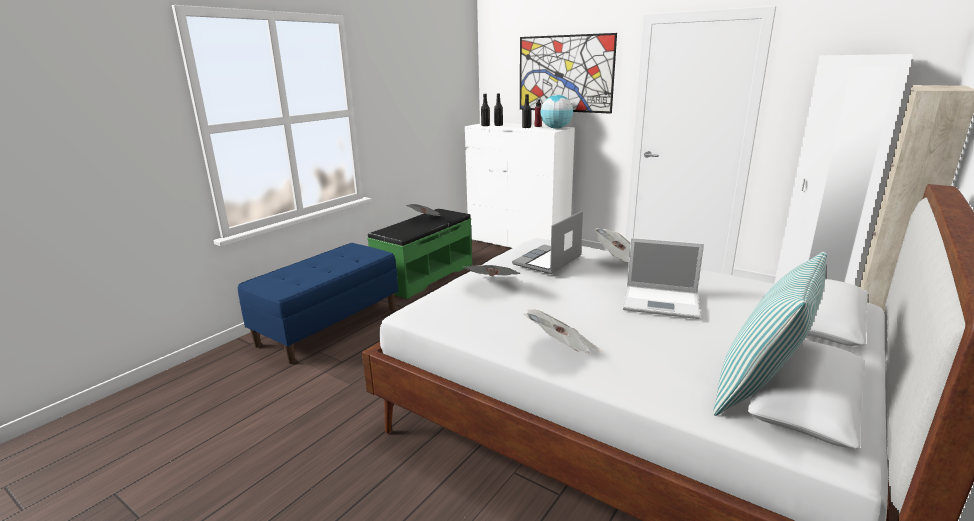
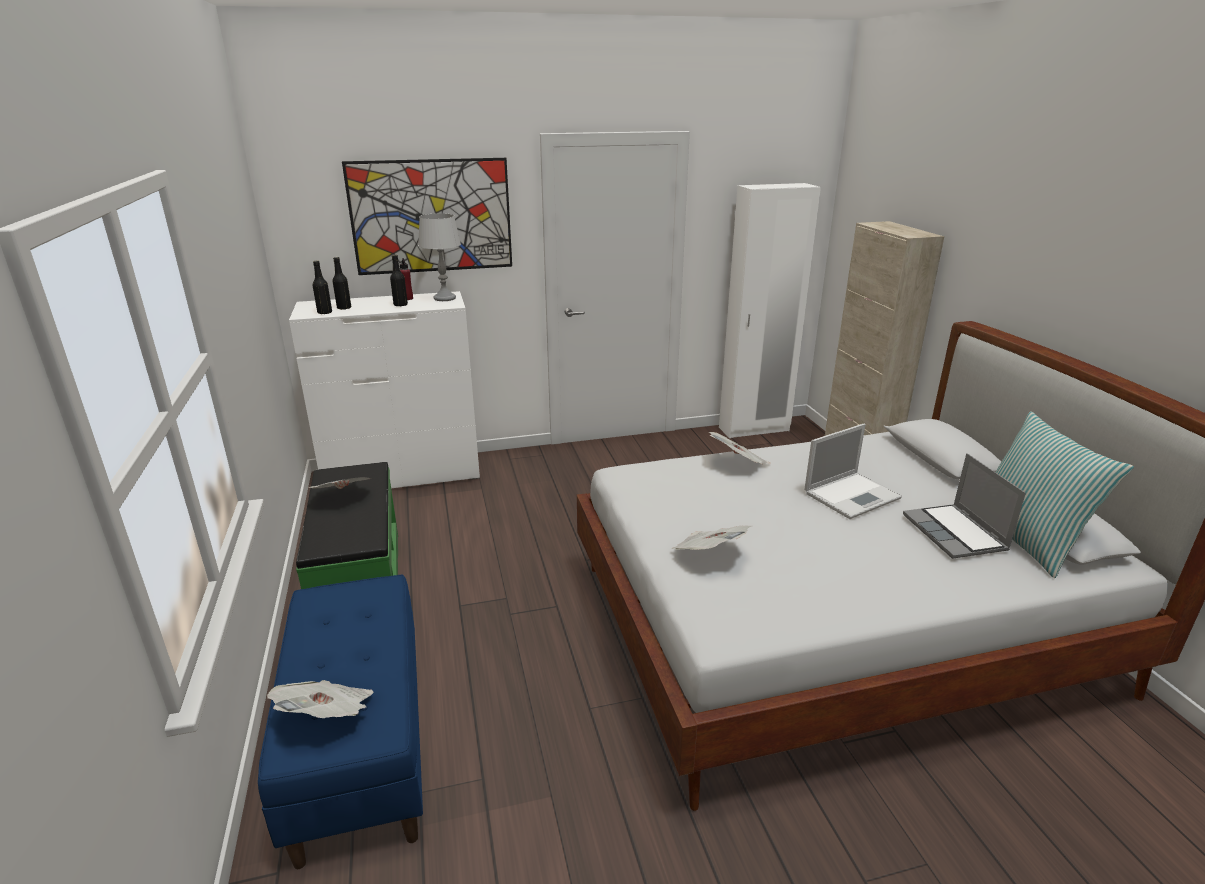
camera: 50 degrees left, 5 degrees up
(548, 261) = (694, 496): laptop -> laptop (956, 533)
(556, 128) = (444, 298): globe -> grey table lamp
(563, 350) = (901, 588): newspaper -> newspaper (328, 716)

